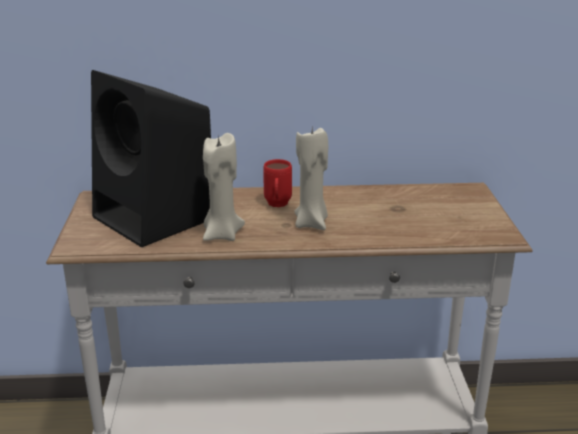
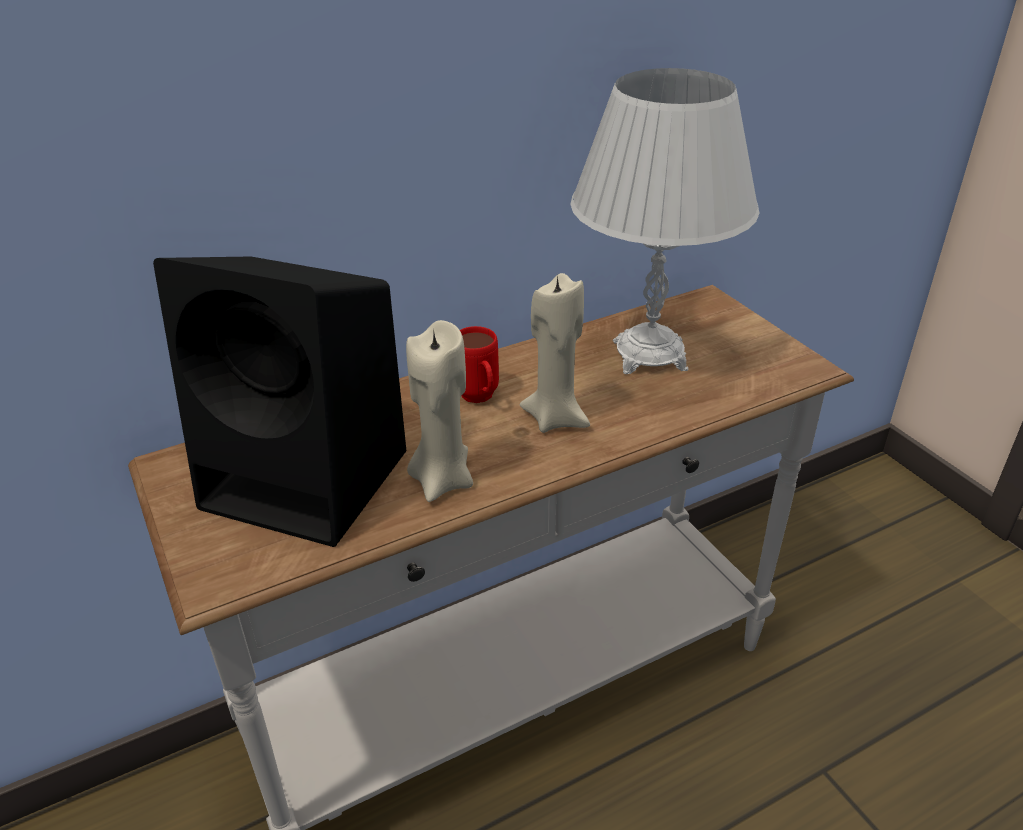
camera: 25 degrees left, 10 degrees up
(401, 208) = (649, 355): none -> white table lamp

